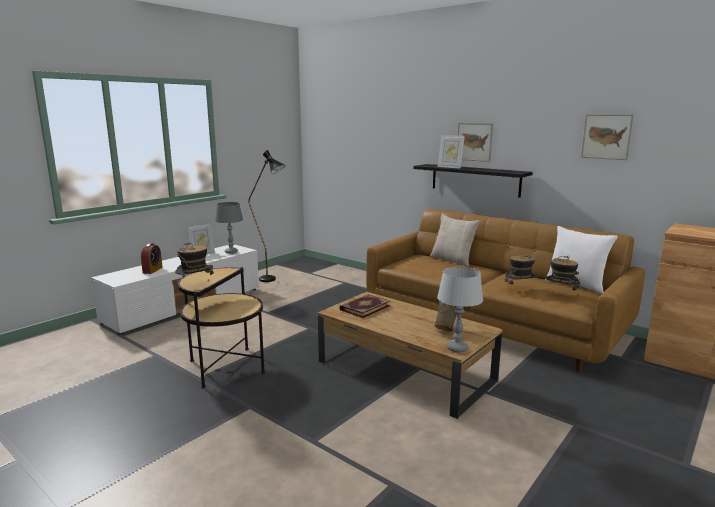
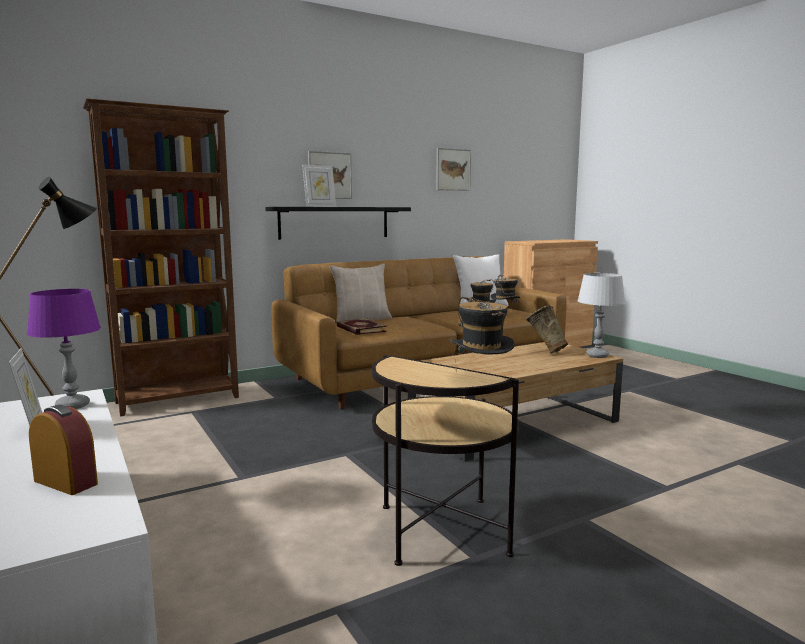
camera: 70 degrees left, 5 degrees down
(231, 252) = (73, 405): grey table lamp -> purple table lamp
(359, 276) = (179, 400): none -> brown bookcase
(364, 307) = (466, 368): book -> book (360, 329)

